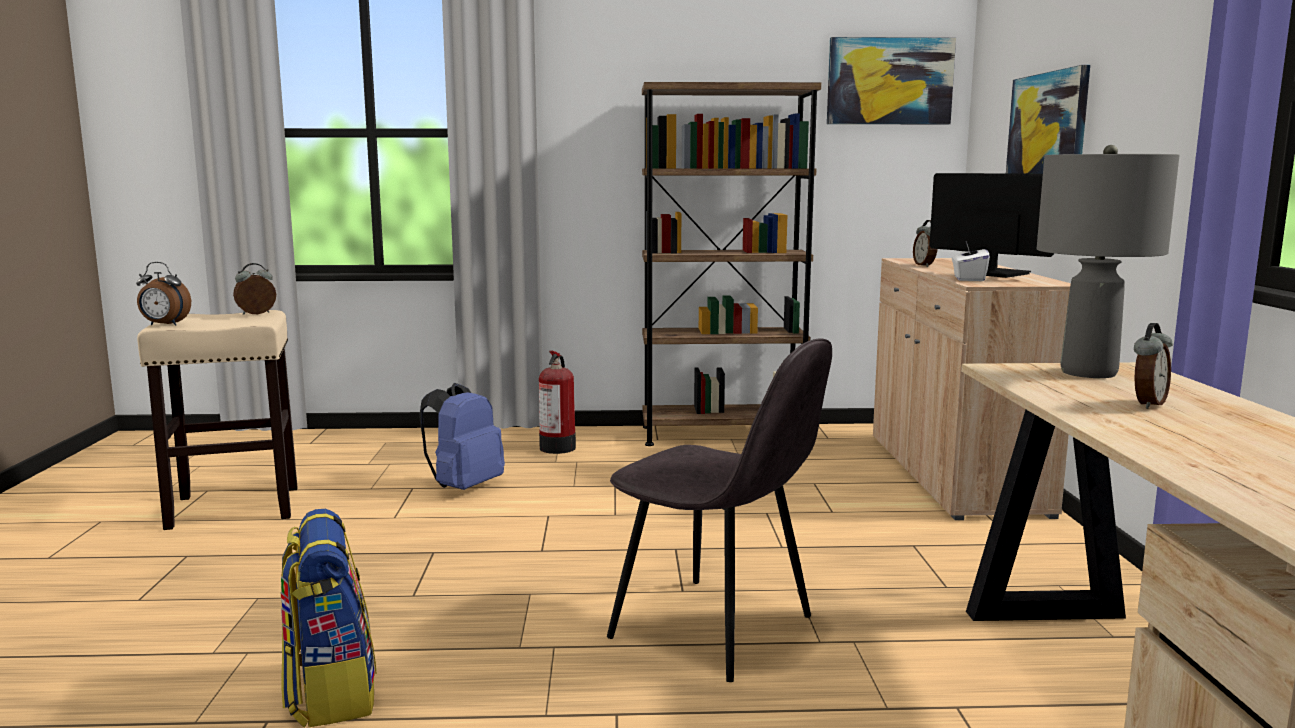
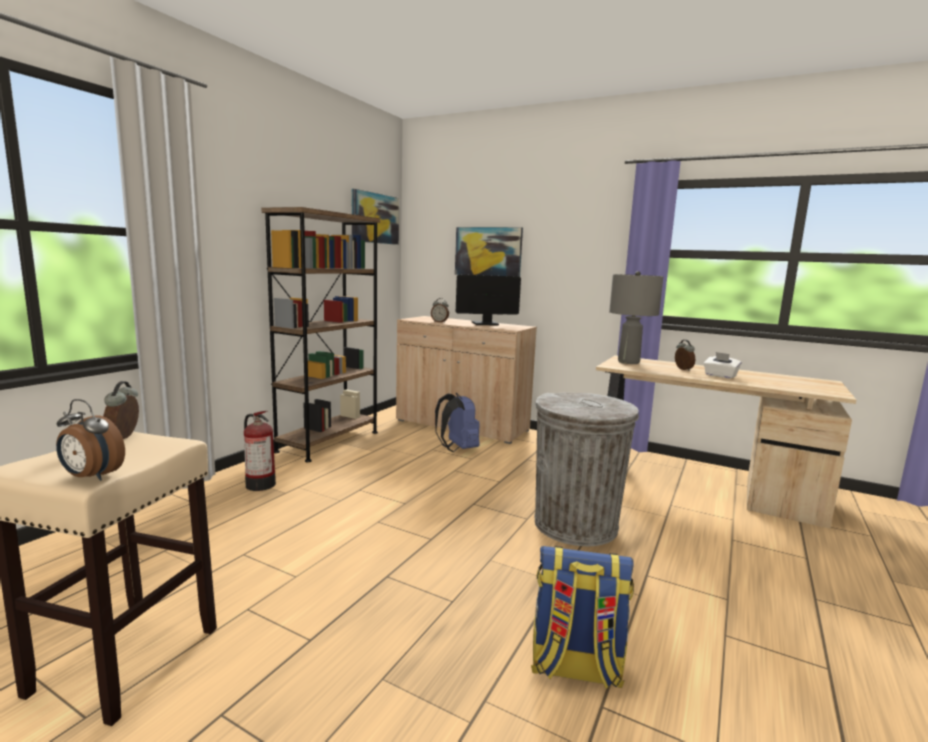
camera: 60 degrees left, 0 degrees up
(164, 325) = (91, 477): alarm clock -> alarm clock turned 75 degrees clockwise
(464, 487) = (278, 534): blue backpack -> blue backpack (457, 449)
(716, 629) = (575, 524): grey chair -> grey trash can
(968, 279) = (495, 327): white tissue box -> white tissue box (720, 376)

